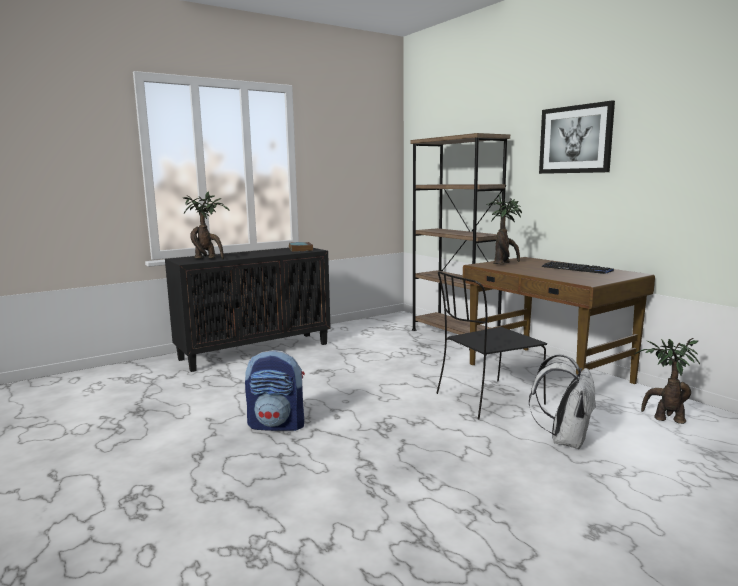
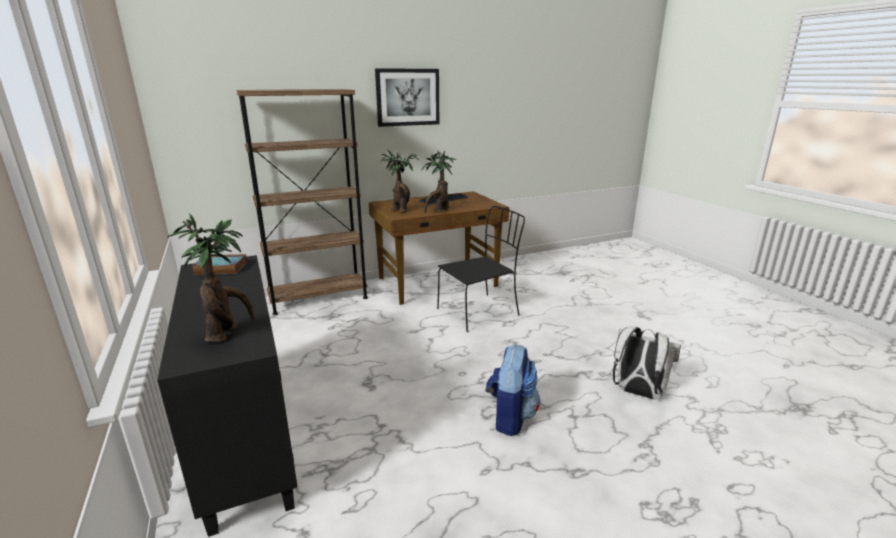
camera: 80 degrees left, 10 degrees up
(487, 400) = (479, 312): black chair -> black chair turned 105 degrees counterclockwise
(564, 440) = (547, 301): white backpack -> white backpack (637, 393)
(665, 419) = (522, 271): potted plant -> potted plant (439, 210)

